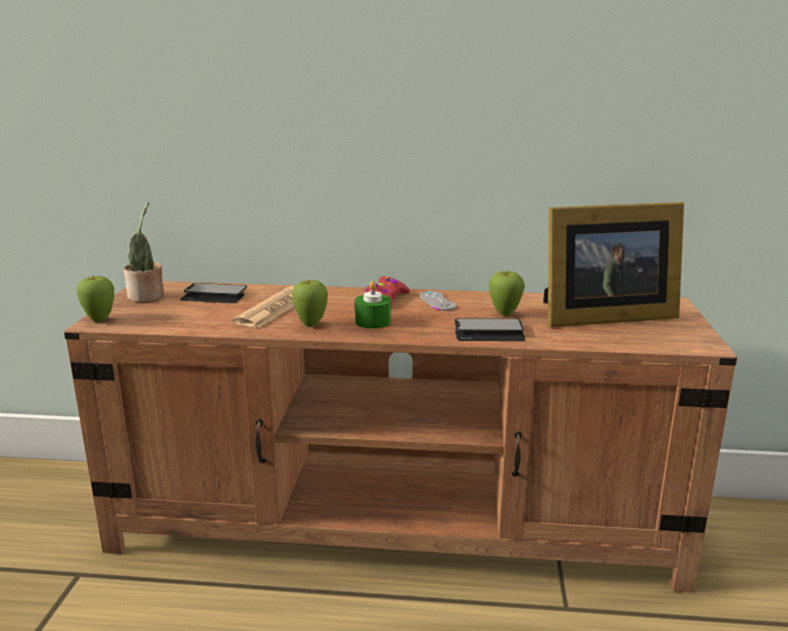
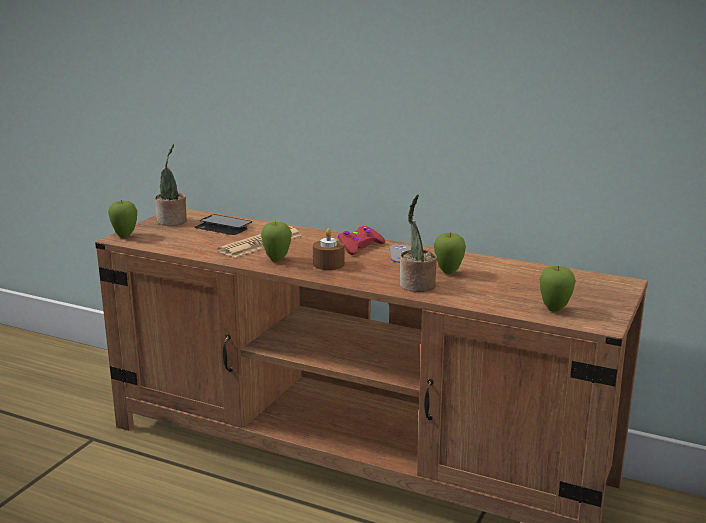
camera: 20 degrees right, 0 degrees up
(373, 322) = (328, 264): green candle -> brown candle
(489, 332) = (416, 286): phone -> potted plant
(601, 316) = (536, 286): picture frame -> none
(646, 337) = (554, 310): none -> apple

